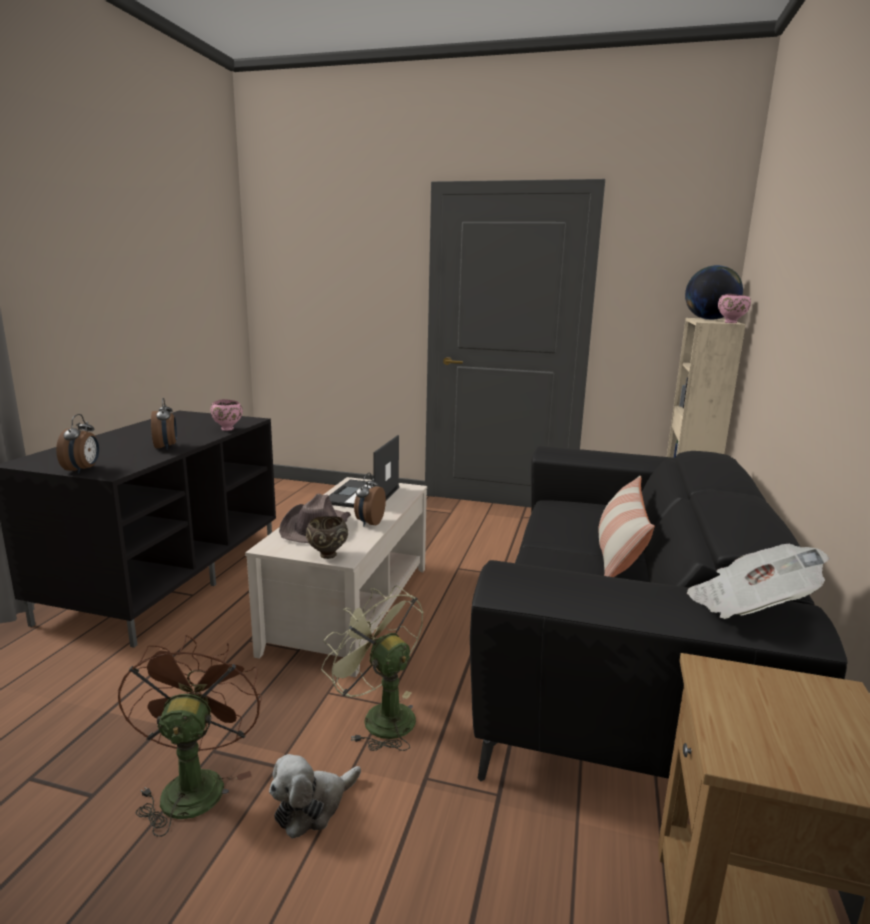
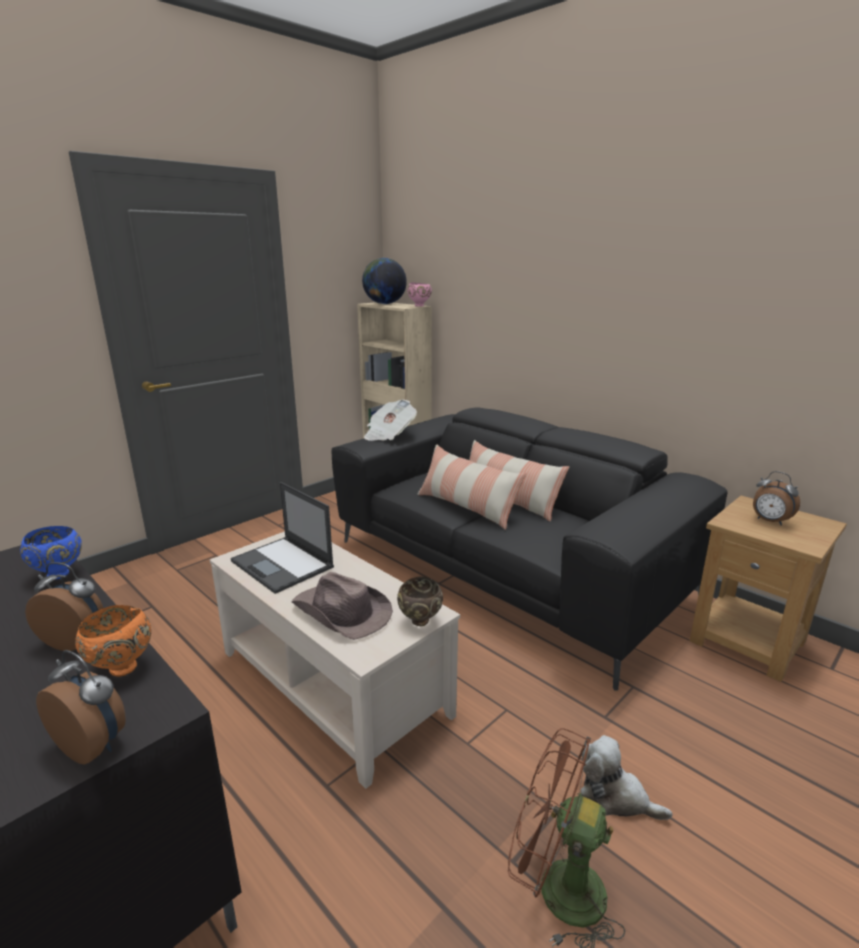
camera: 60 degrees left, 5 degrees up
(144, 459) = (121, 668): none -> orange bowl
(228, 429) = (60, 574): pink bowl -> blue bowl
(313, 806) = (616, 797): plush toy -> plush toy turned 135 degrees clockwise
(369, 523) = (362, 579): alarm clock -> alarm clock (769, 521)
(379, 716) = (521, 719): green fan -> none
(569, 537) = (467, 507): none -> pillow
(749, 607) = (679, 485): newspaper -> newspaper (389, 434)

